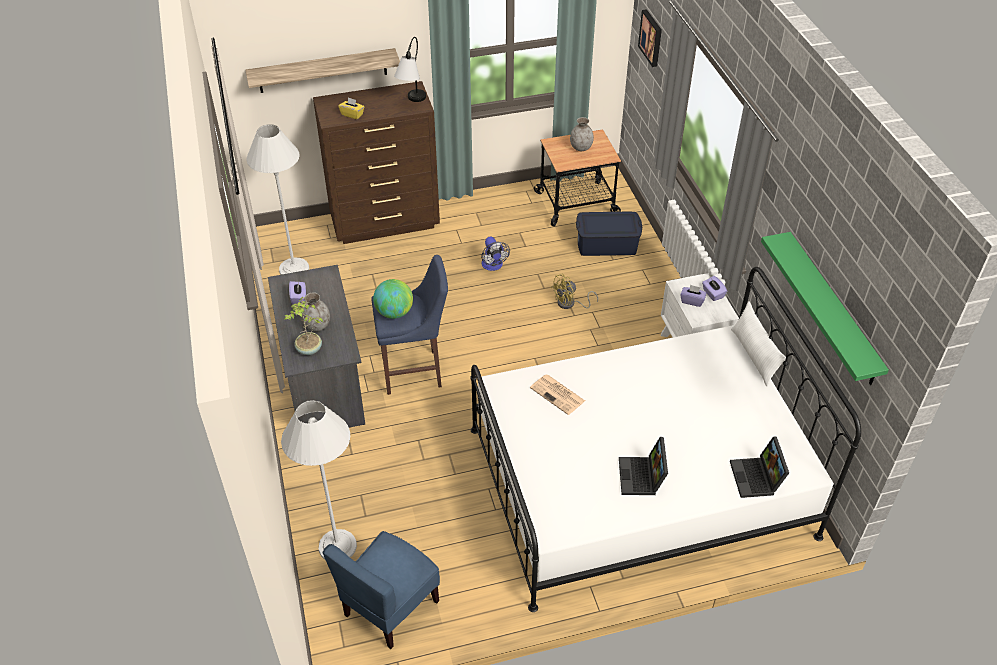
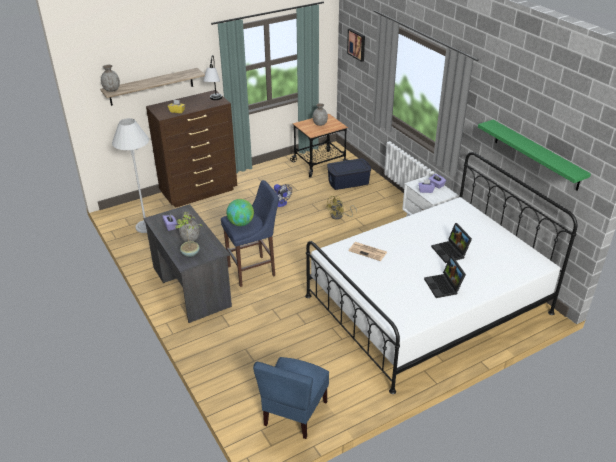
camera: 15 degrees left, 10 degrees down
(260, 74) = (111, 90): none -> grey vase
(337, 546) = (241, 383): white floor lamp -> none
(754, 356) = (478, 211): white pillow -> none
(757, 479) = (514, 273): laptop -> laptop (451, 252)

